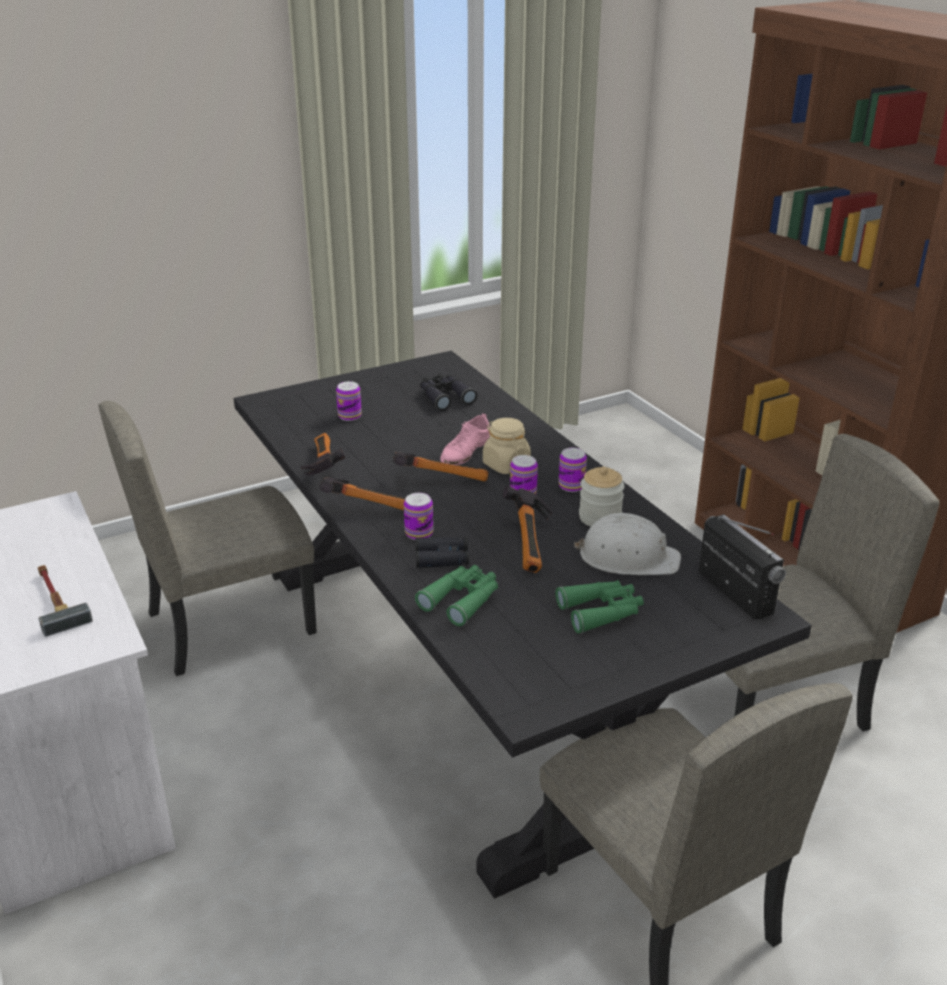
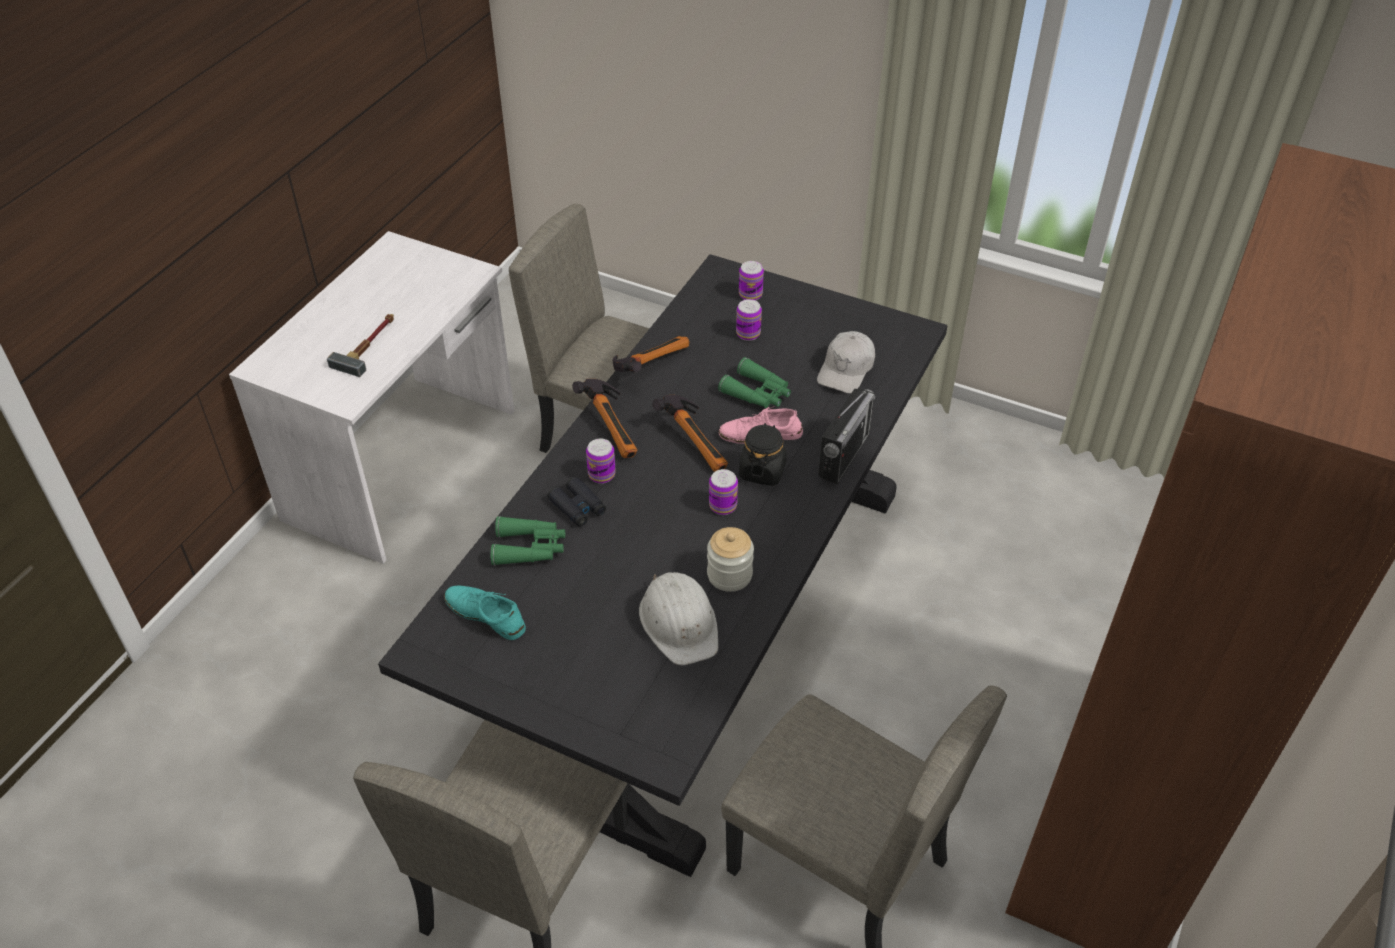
camera: 55 degrees right, 15 degrees up
(444, 397) = (846, 370): black binoculars -> white cap
(506, 465) = (762, 471): beige jar -> black jar
(517, 653) = (485, 615): none -> turquoise shoe
(533, 544) = (646, 551): hammer -> none
(571, 486) = (767, 531): can -> can (750, 294)
(601, 612) = (581, 641): green binoculars -> green binoculars (757, 393)
(734, 593) = (685, 720): radio -> radio (844, 455)

